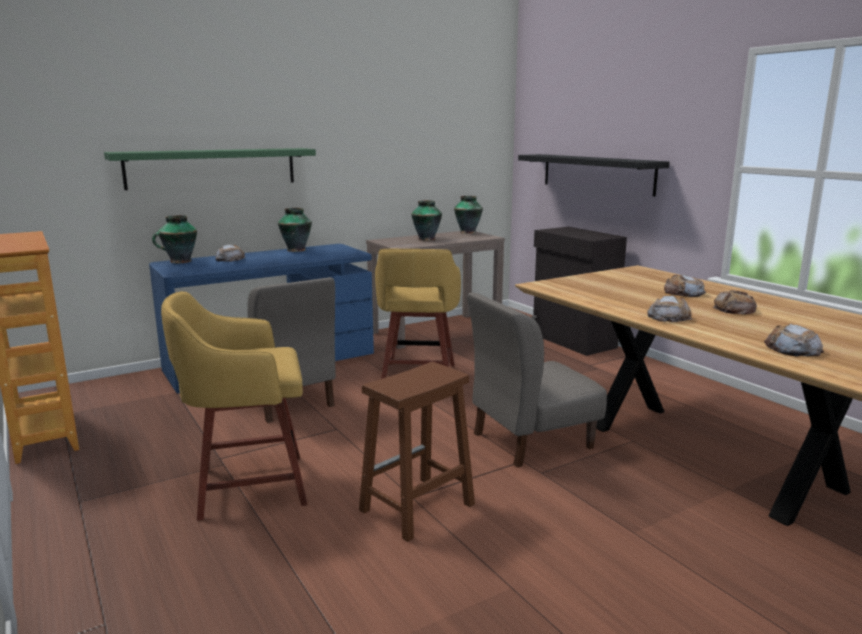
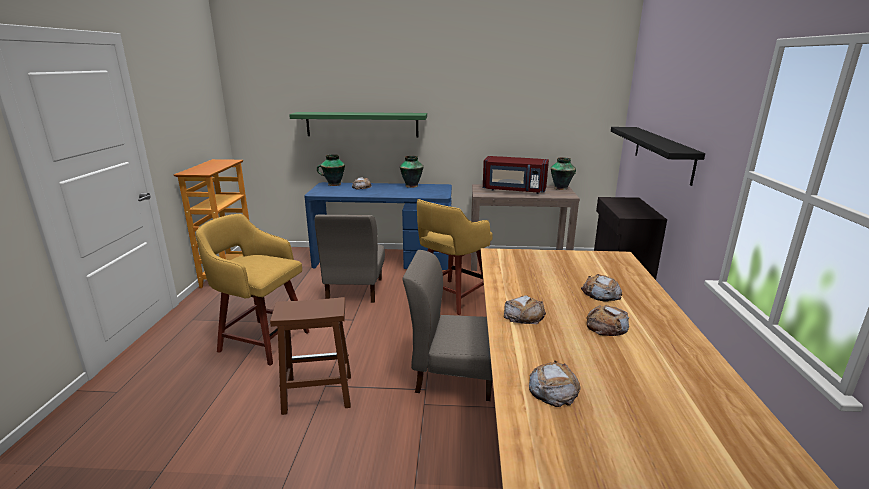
camera: 35 degrees right, 5 degrees up
(426, 239) = (514, 190): vase -> red microwave

